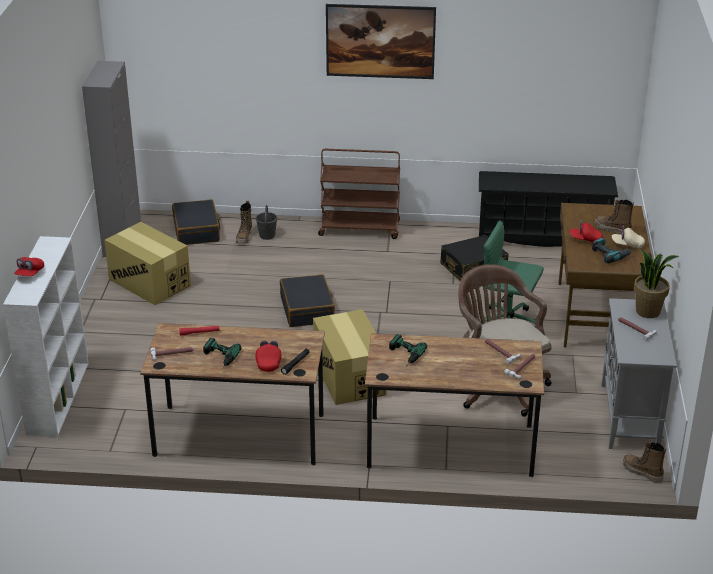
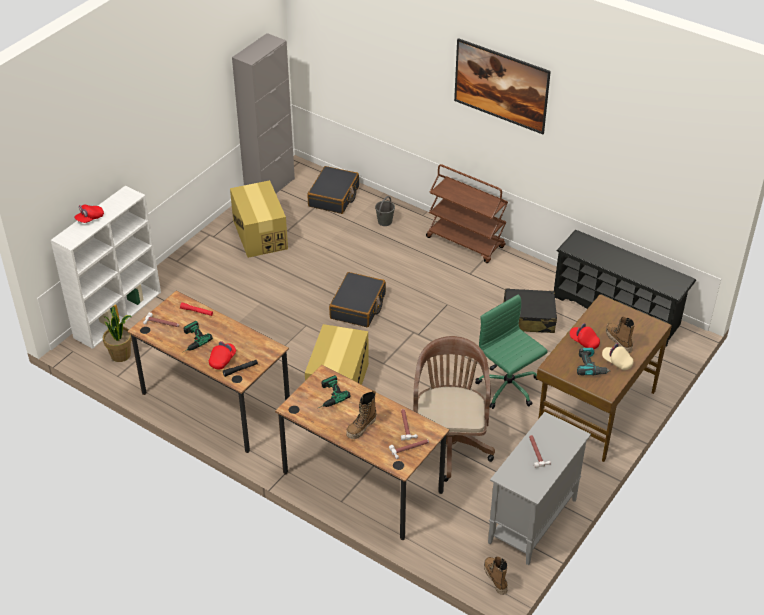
camera: 30 degrees right, 10 degrees up
(244, 237) = (366, 217): boot -> boot (361, 427)
(648, 311) = (566, 439): potted plant -> potted plant (121, 355)

